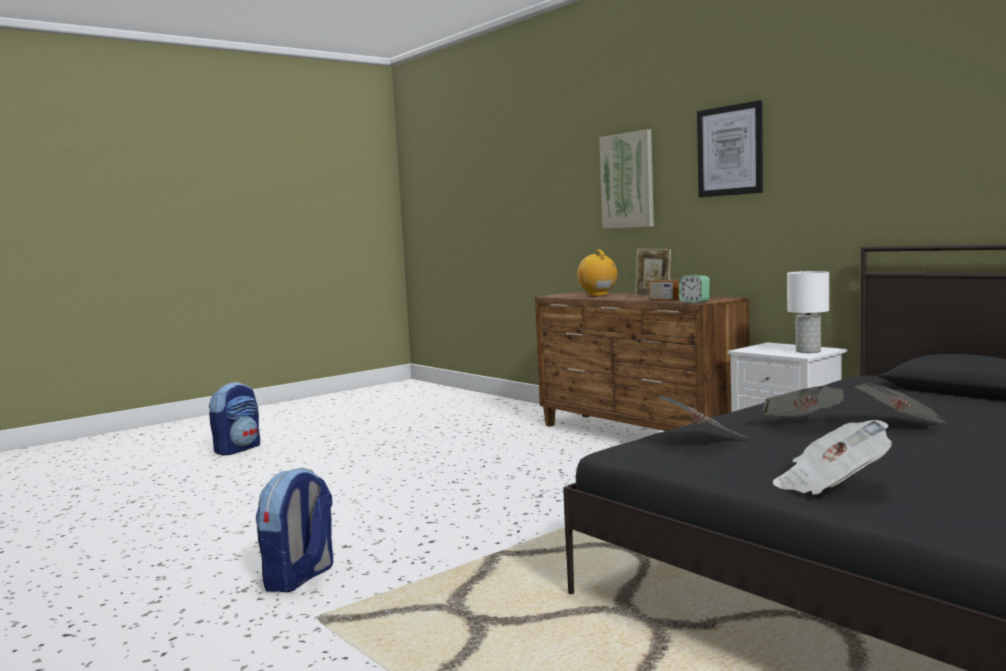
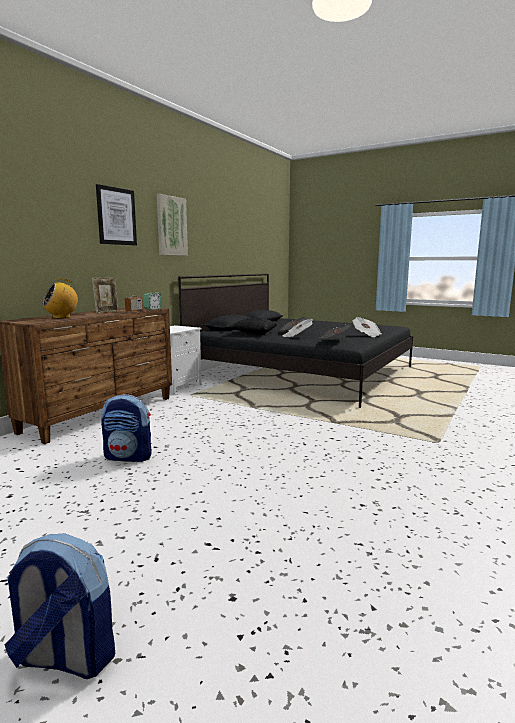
camera: 110 degrees left, 5 degrees up
(299, 578) = (411, 458): backpack -> backpack (129, 457)
(628, 180) = (38, 222): picture -> picture (171, 226)
(808, 351) = (180, 327): white table lamp -> none
(860, 401) = (253, 333): none -> black pillow

